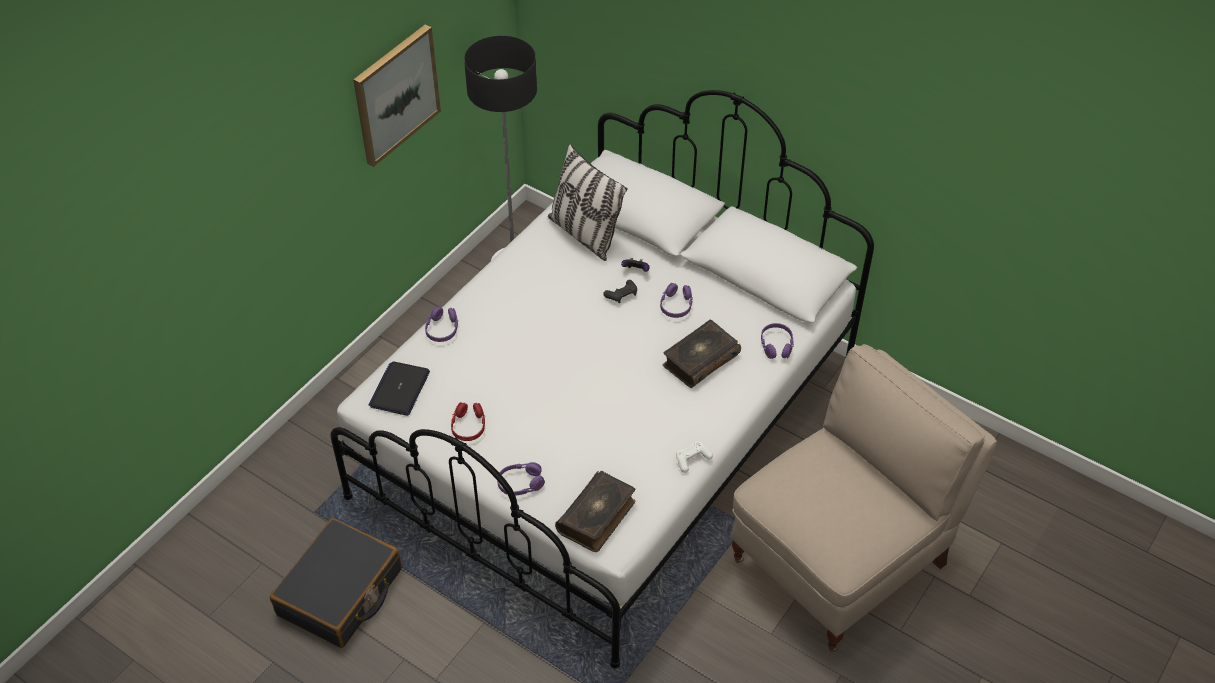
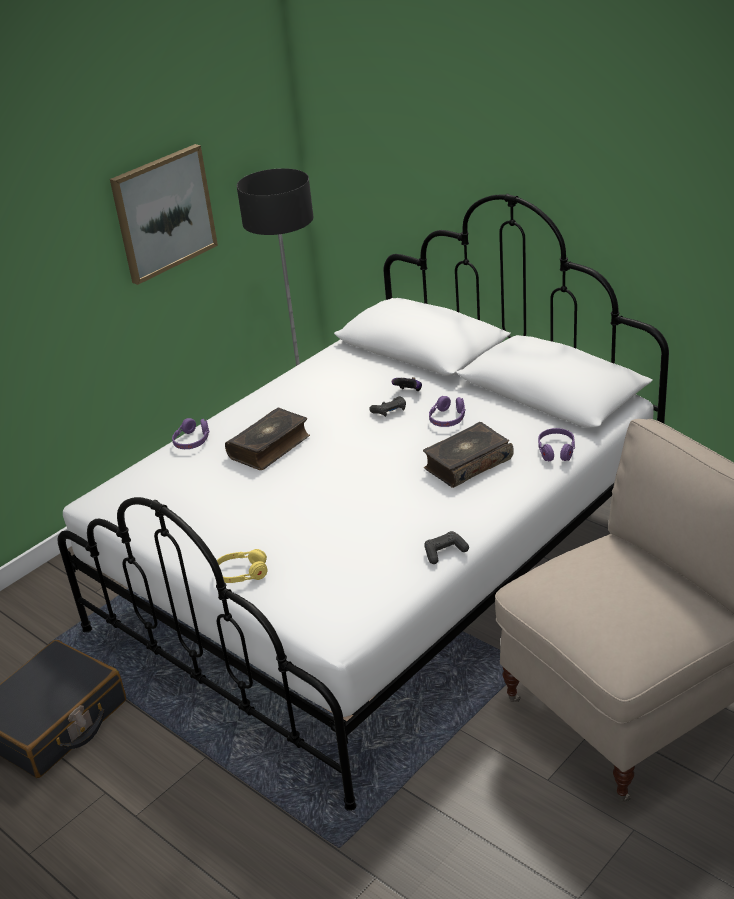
camera: 10 degrees right, 15 degrees down
(400, 389) = (132, 490): laptop -> none
(468, 426) = (197, 522): red headphones -> none
(520, 483) = (241, 573): purple headphones -> yellow headphones
(584, 234) = (360, 364): pillow -> none
(597, 517) = (323, 606): book -> book (270, 447)
(692, 459) = (445, 552): white game controller -> black game controller

